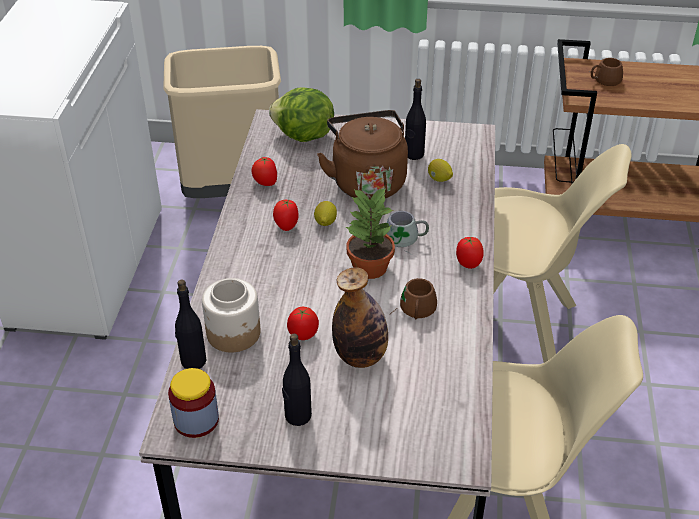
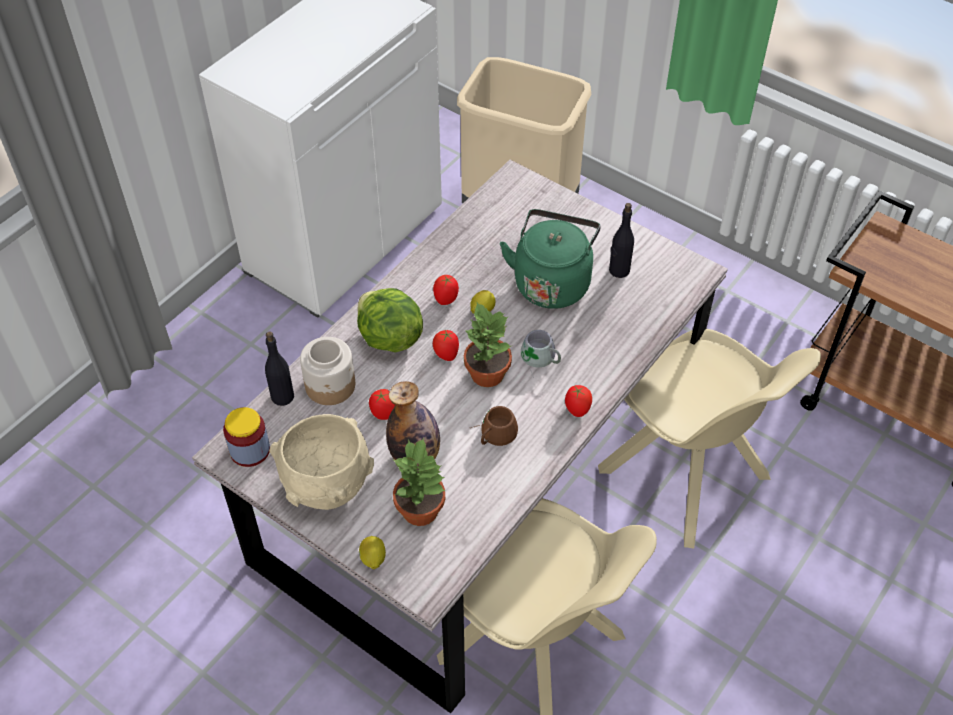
camera: 30 degrees right, 10 degrees up
(265, 183) = (459, 246): tomato -> tomato (446, 355)
(297, 416) = (327, 485): black bottle -> beige bowl
(303, 136) = (530, 208): lettuce -> lettuce (389, 338)
(367, 181) = (552, 282): brown kettle -> green kettle
(402, 397) = (421, 510): none -> potted plant
(439, 179) = (621, 308): lemon -> lemon (373, 559)
(603, 78) = (900, 255): brown mug -> none

